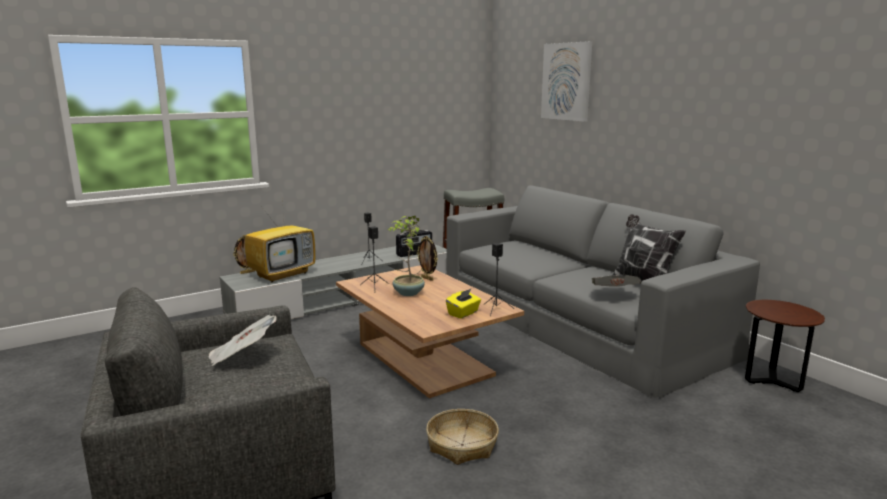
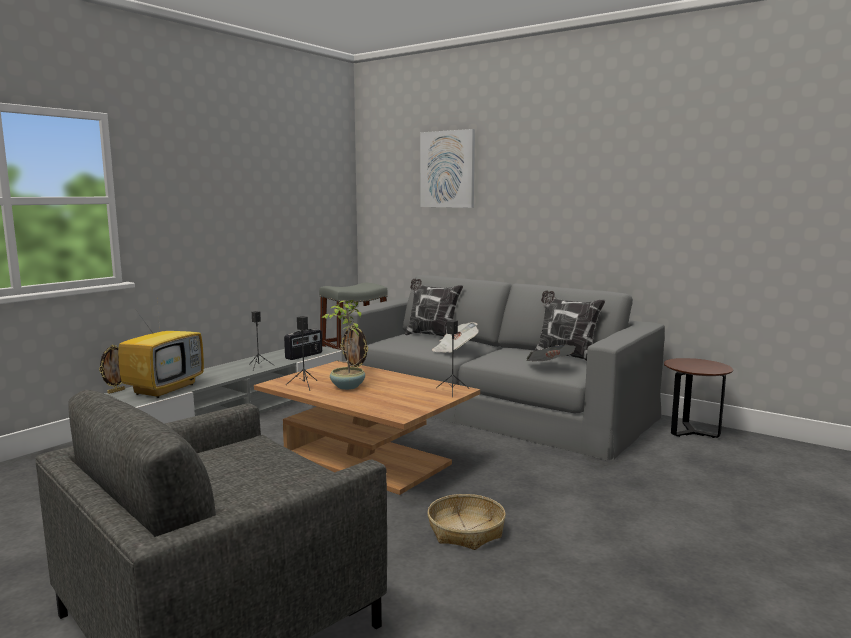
camera: 20 degrees left, 5 degrees down
(242, 357) = (234, 461): newspaper -> newspaper (455, 350)
(463, 313) = (423, 398): yellow tissue box -> none
(530, 246) = (432, 336): none -> pillow

